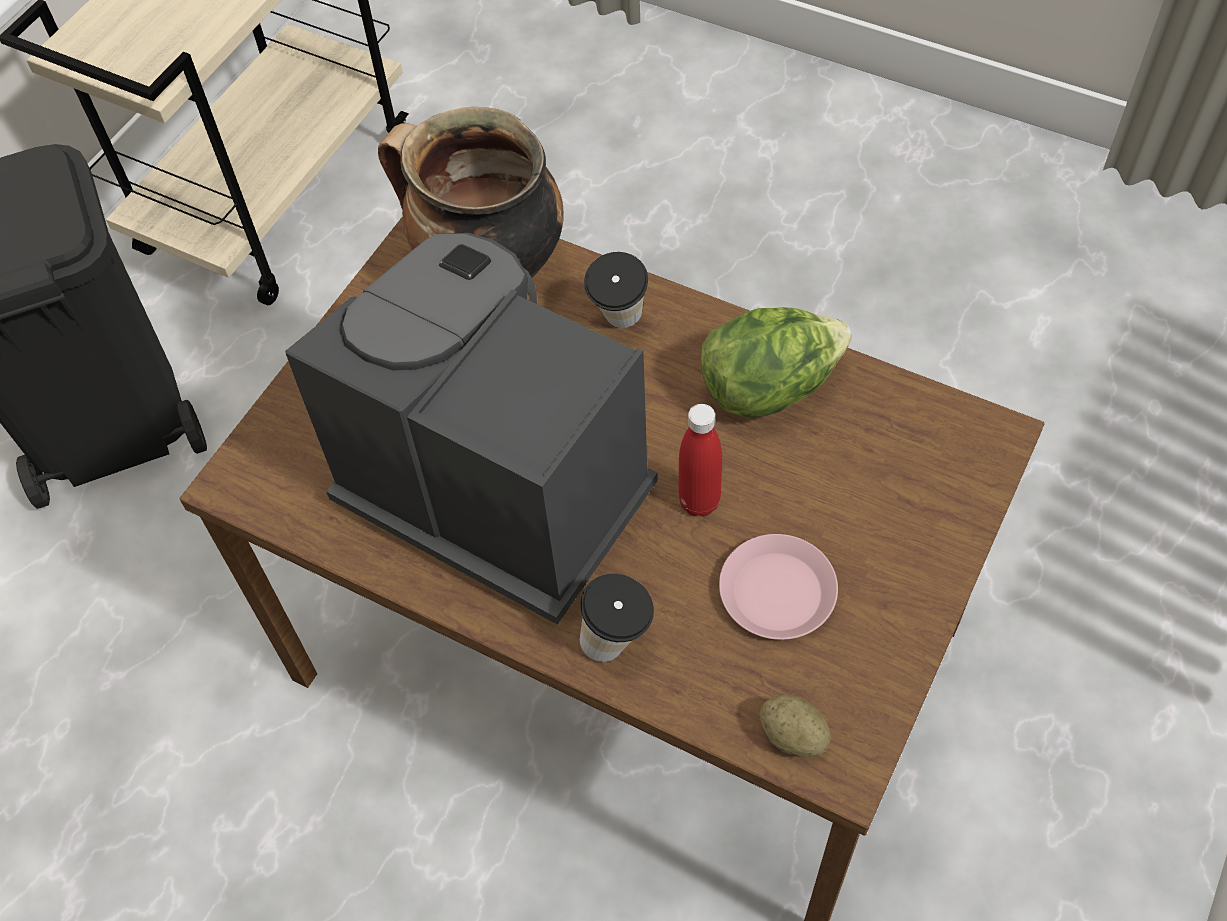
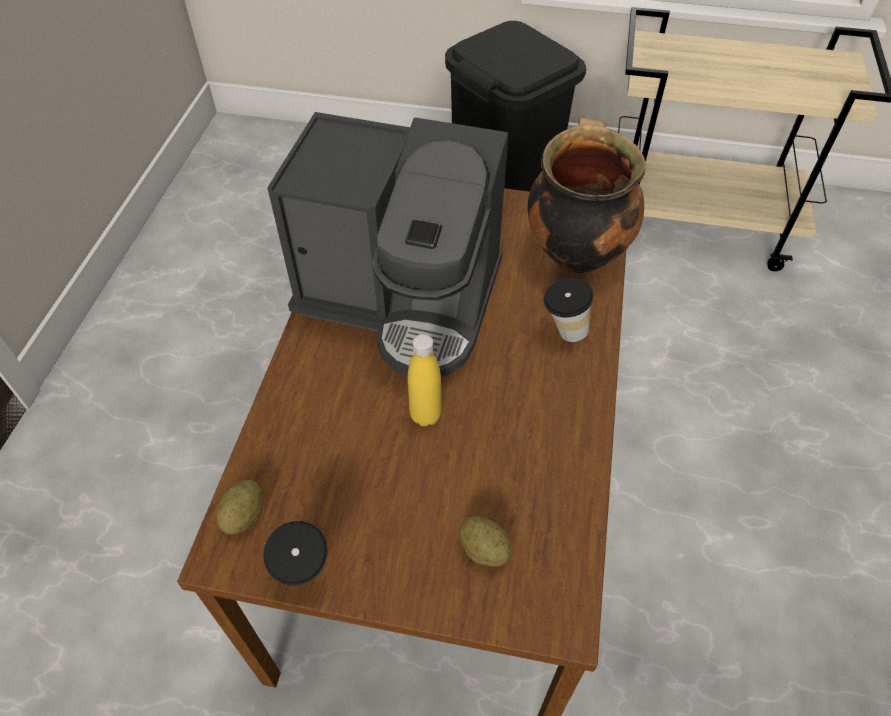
camera: 70 degrees right, 5 degrees down
(494, 486) = (403, 299): coffee machine -> coffee machine turned 90 degrees clockwise
(617, 643) = (299, 393): cup -> cup (305, 577)
(699, 502) = (425, 415): red bottle -> yellow bottle
(769, 387) = (545, 438): lettuce -> none
(777, 593) = (360, 481): pink plate -> none
(898, 486) = (483, 549): none -> potato

